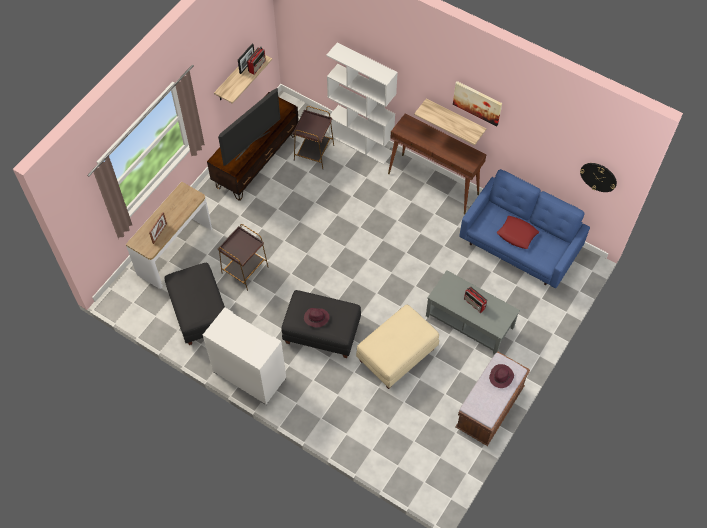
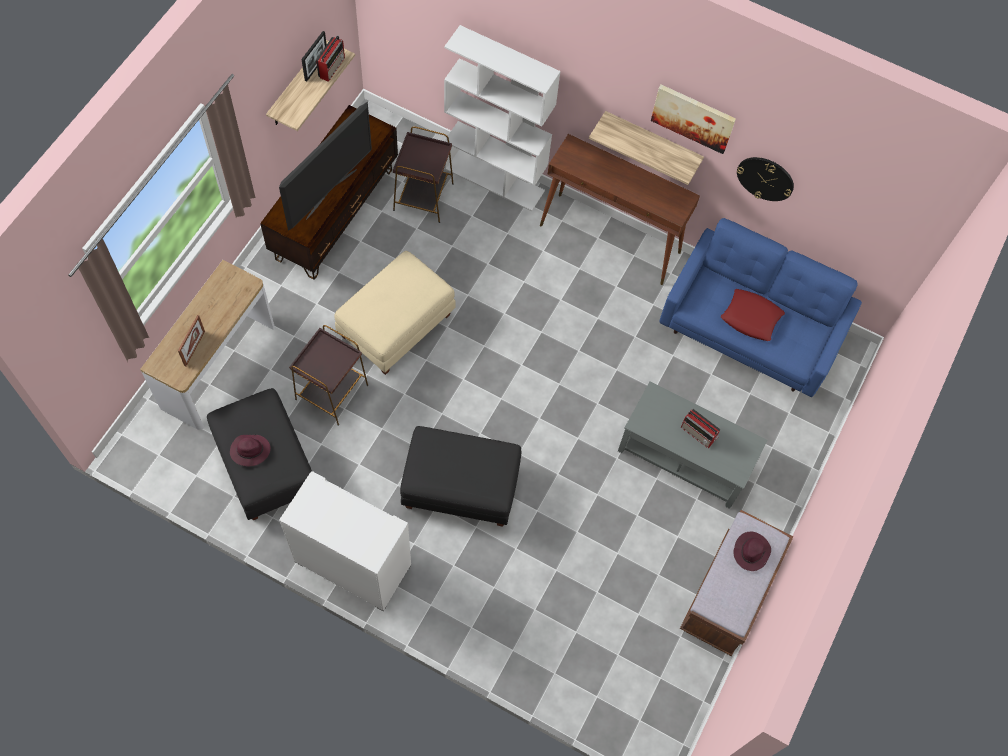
camera: 10 degrees left, 5 degrees up
(316, 318) = (454, 471): purple hat -> purple hat (249, 451)
(396, 354) = (579, 515): beige ottoman -> beige ottoman (396, 325)
(598, 177) = (887, 230): wall clock -> wall clock (765, 178)

